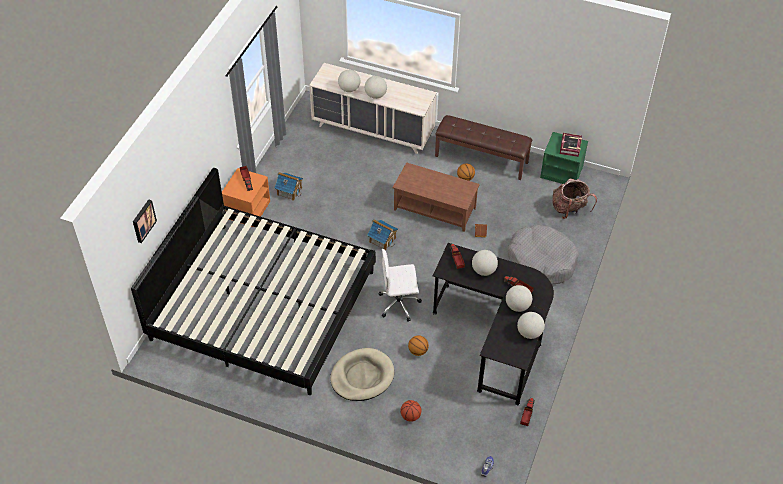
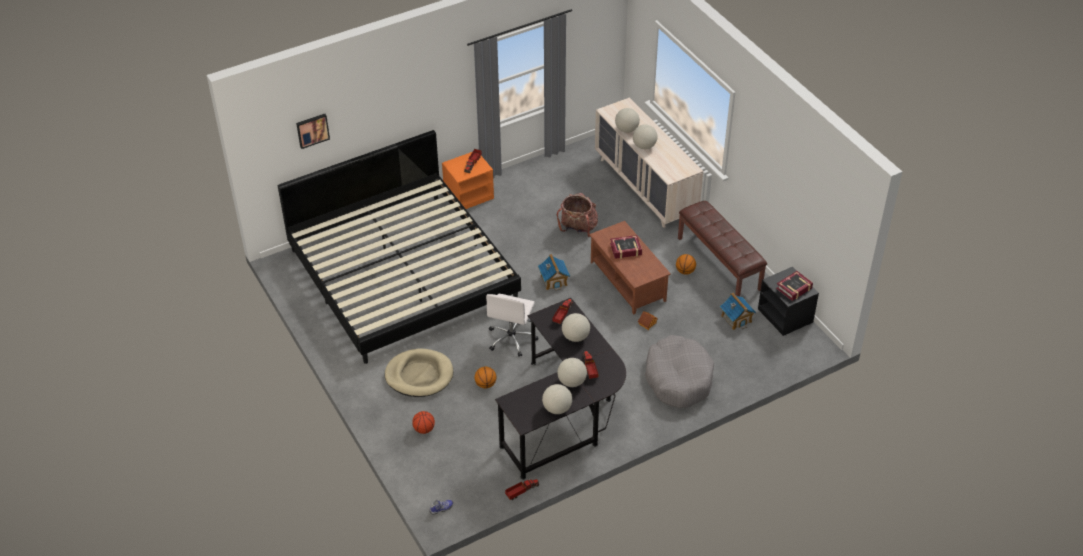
camera: 40 degrees right, 5 degrees down
(289, 191) = (518, 199): toy house -> toy house (736, 318)
(399, 304) = (512, 339): white office chair -> white office chair turned 105 degrees counterclockwise
(431, 184) = (626, 249): none -> book
(562, 172) = (786, 316): green nightstand -> black nightstand
(569, 209) = (755, 352): backpack -> backpack (578, 228)

